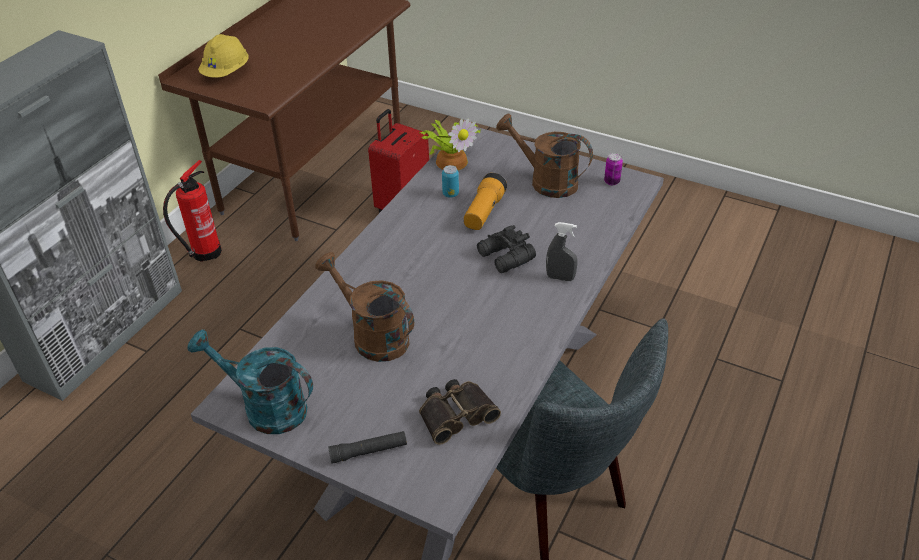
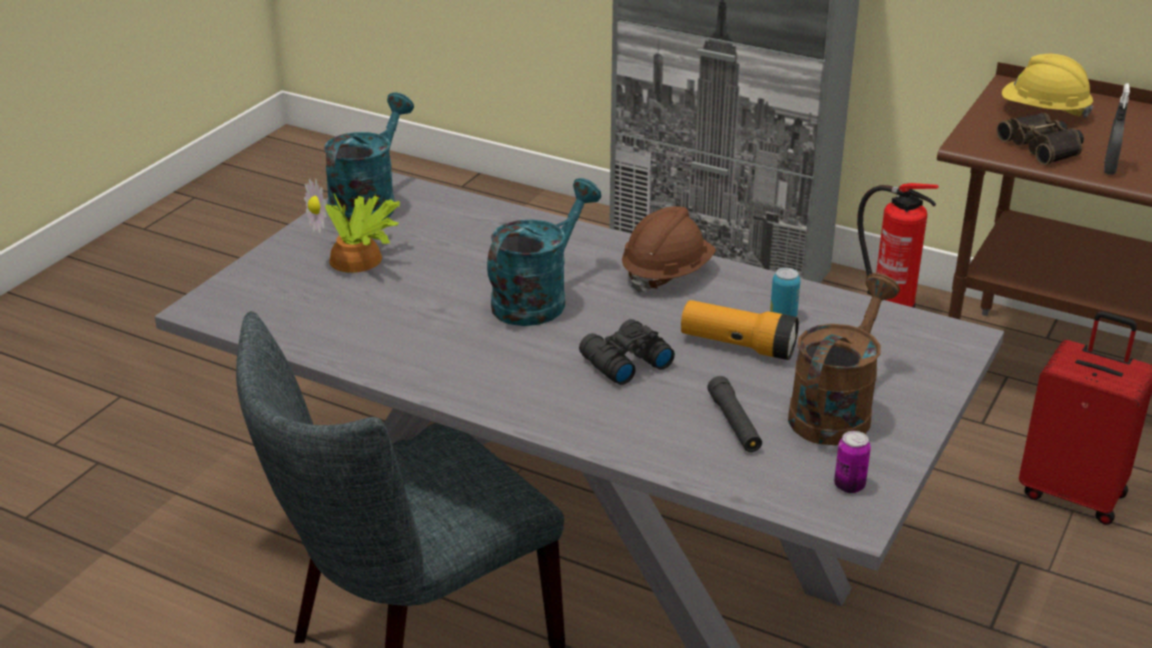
camera: 90 degrees right, 10 degrees down
(368, 451) = (285, 264): black flashlight -> black flashlight (734, 423)
(372, 336) = (470, 261): brown watering can -> none
(397, 239) = (666, 274): none -> brown hard hat
(428, 298) = (537, 298): none -> turquoise watering can
(451, 160) = (879, 317): potted plant -> potted plant (359, 259)
(456, 413) = (323, 318): binoculars -> binoculars (1043, 147)
(560, 277) = (573, 410): grey spray bottle -> grey spray bottle (1109, 169)

